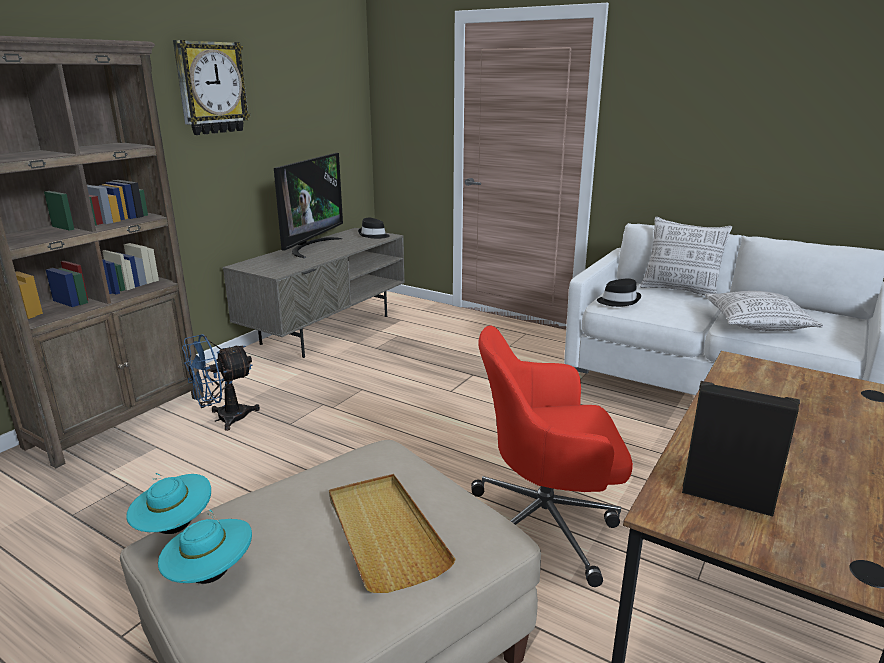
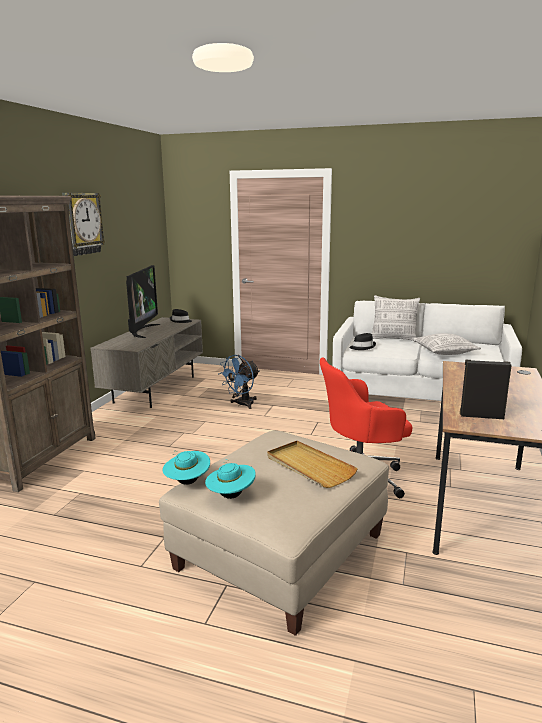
camera: 15 degrees left, 5 degrees down
(224, 419) = (120, 449): blue fan -> blue fan (242, 404)

